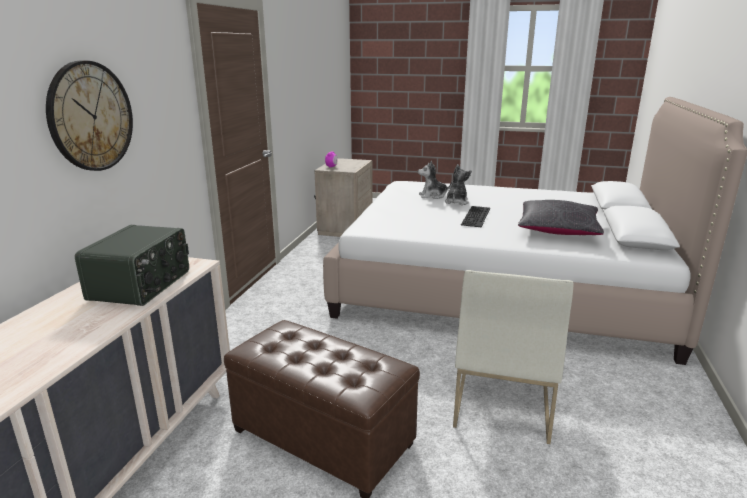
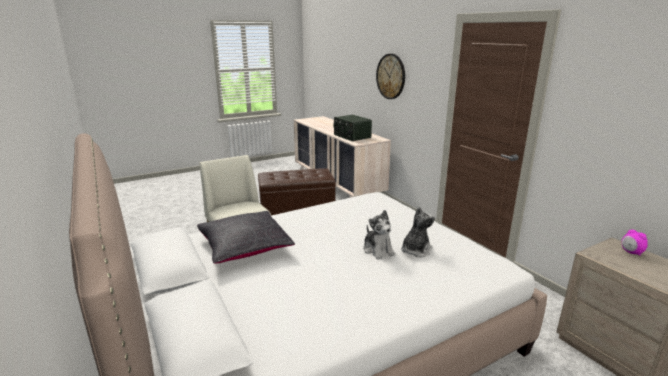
camera: 135 degrees right, 0 degrees up
(477, 216) = (327, 236): keyboard -> none

